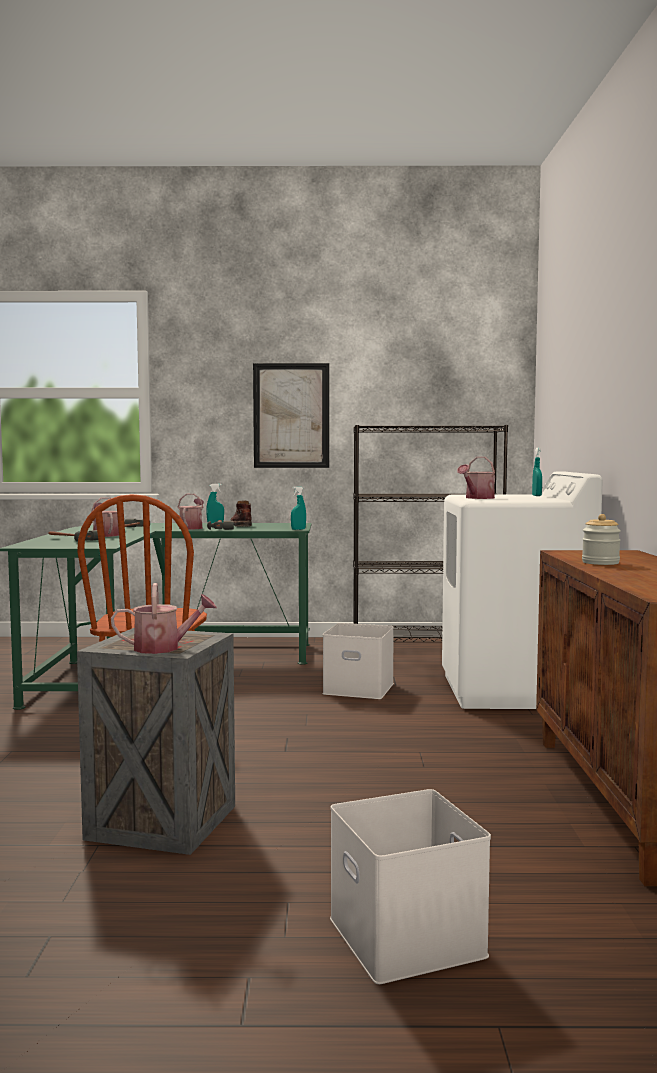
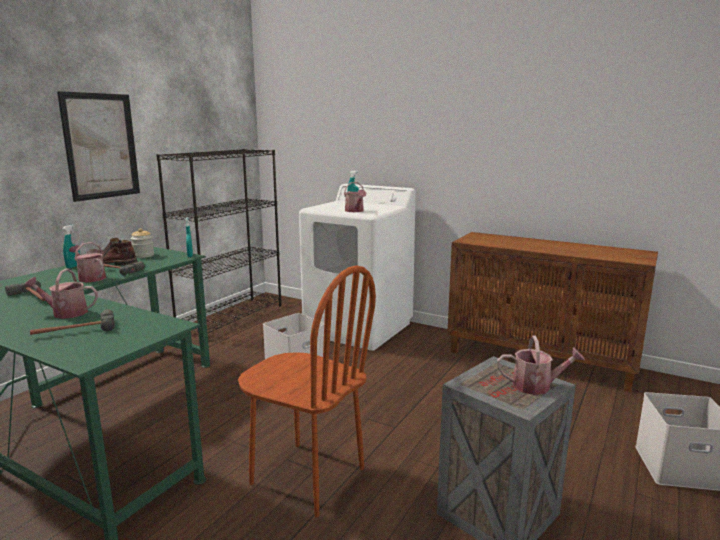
camera: 60 degrees left, 10 degrees up
(164, 648) = (537, 386): watering can -> watering can turned 75 degrees clockwise
(600, 563) = (518, 245): jar -> jar (143, 255)

